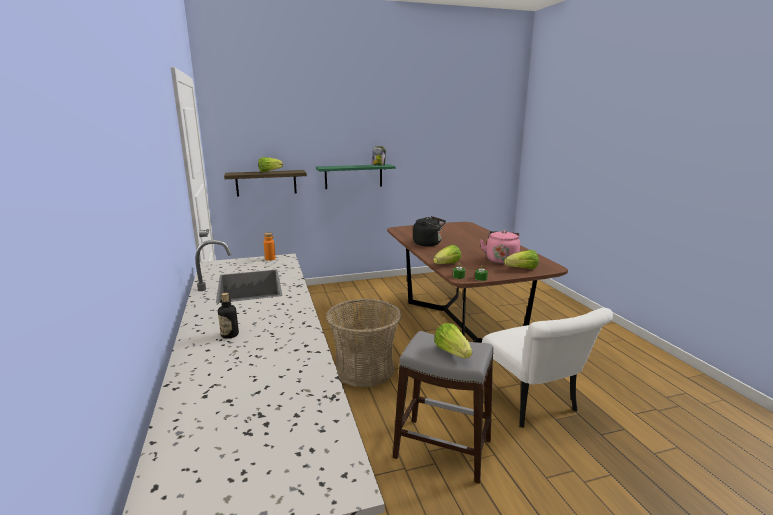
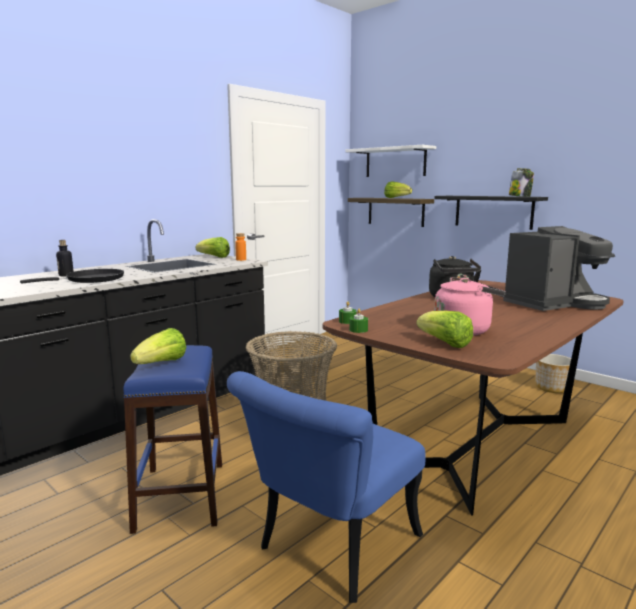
camera: 60 degrees right, 5 degrees down
(260, 139) = (395, 162): none -> white shelf
(284, 324) = (91, 280): none -> black frying pan
(353, 176) = (493, 211): green shelf -> black shelf
(418, 283) = (551, 388): none -> planter
(443, 449) = (180, 496): grey stool -> blue stool
(447, 264) = (384, 313): lettuce -> lettuce (214, 257)
(464, 232) = (553, 303): none -> coffee machine
(533, 404) = (330, 550): white chair -> blue chair

